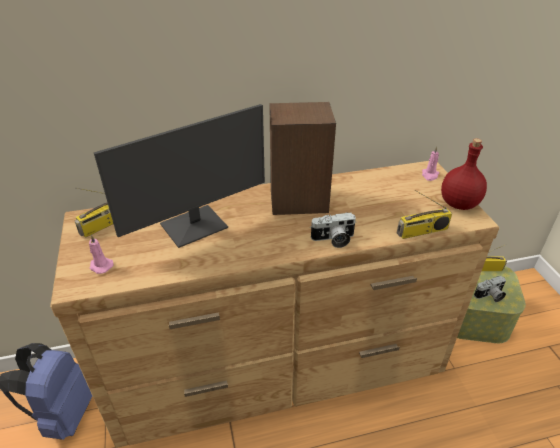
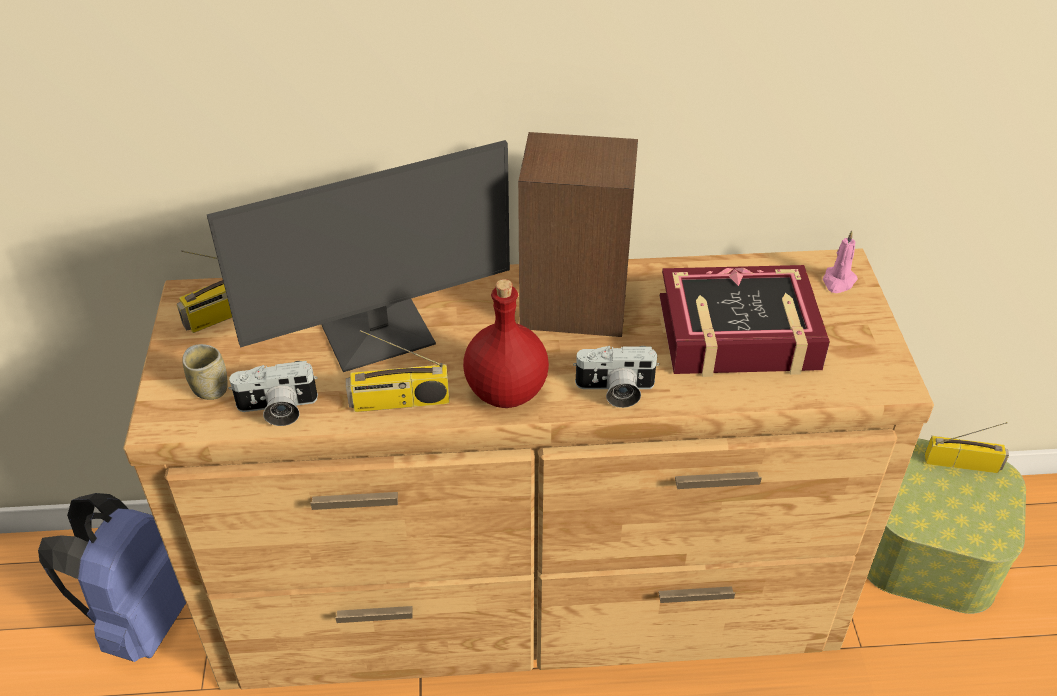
camera: 10 degrees right, 5 degrees up
(100, 266) = (210, 389): pink candle -> cup
(389, 205) = (738, 334): none -> book
(422, 231) = (782, 395): radio -> radio (399, 402)
(458, 204) = (871, 348): red bottle -> red bottle (505, 392)
(490, 296) = (956, 520): camera -> camera (277, 409)

